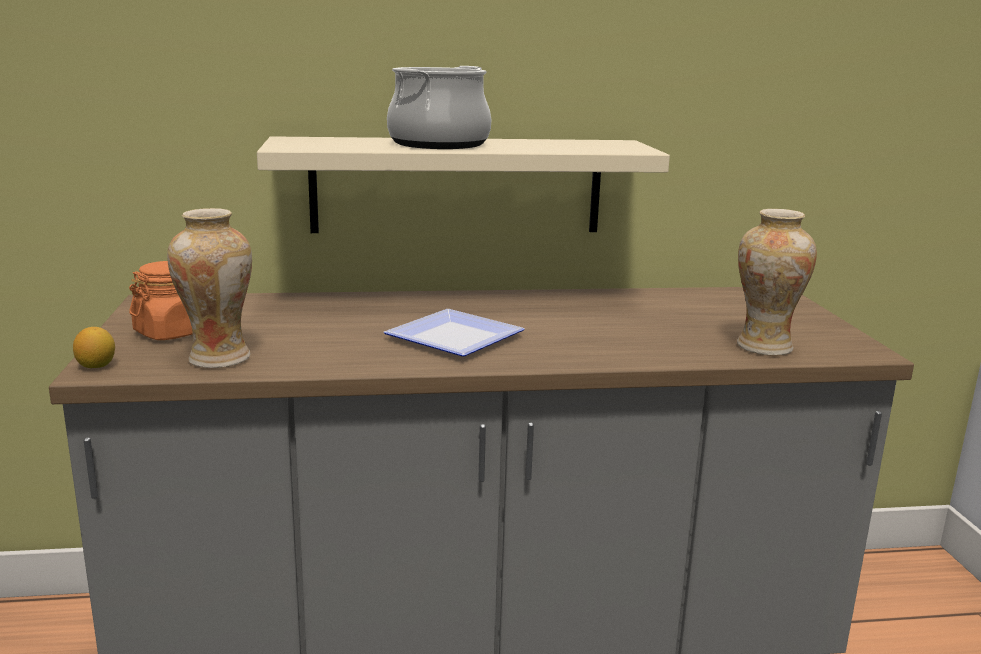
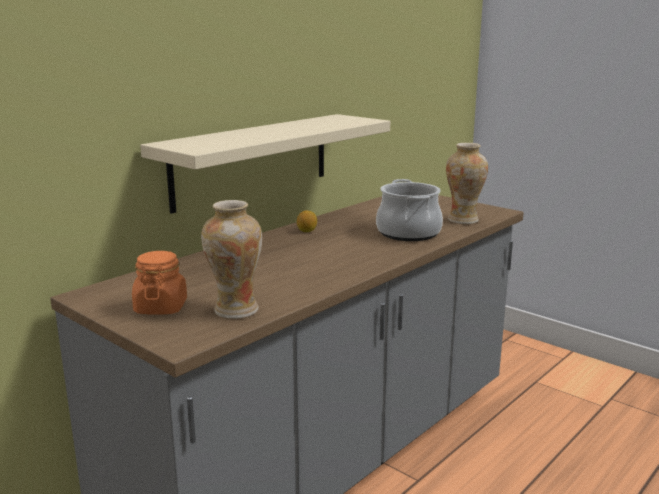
camera: 40 degrees left, 0 degrees up
(96, 366) = (172, 341): lemon -> lemon (307, 231)
(438, 143) = (265, 132): cooking pot -> cooking pot (408, 233)
(449, 338) = (327, 258): plate -> none

